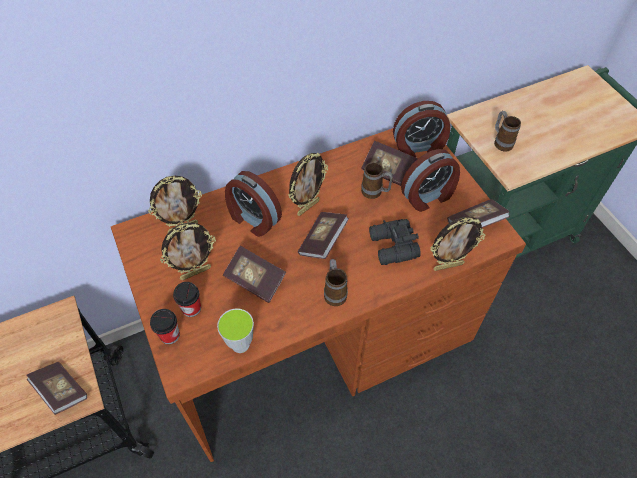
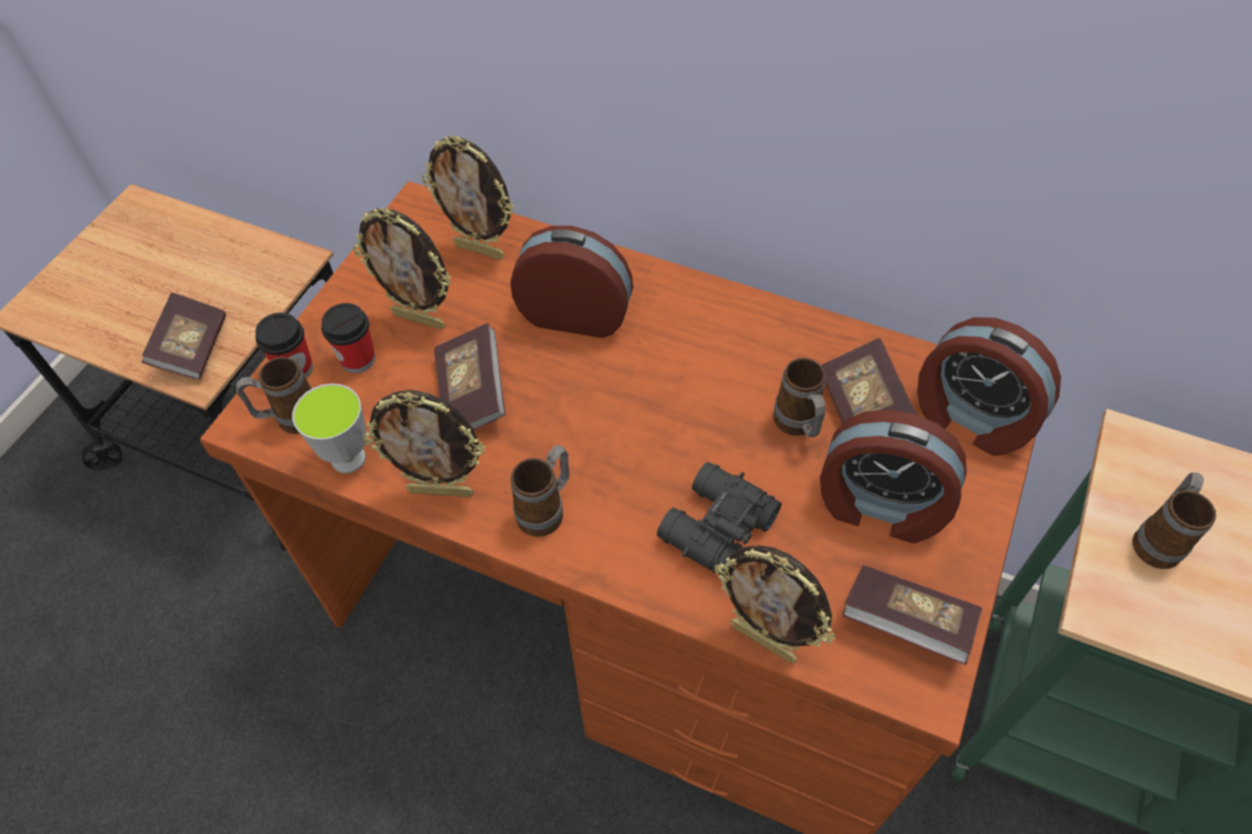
camera: 50 degrees right, 0 degrees up
(196, 354) = (290, 419): none -> mug
(253, 219) = (576, 313): alarm clock -> alarm clock turned 105 degrees clockwise
(307, 207) = (669, 360): picture frame -> picture frame (441, 491)
(323, 241) = (625, 426): book -> none

